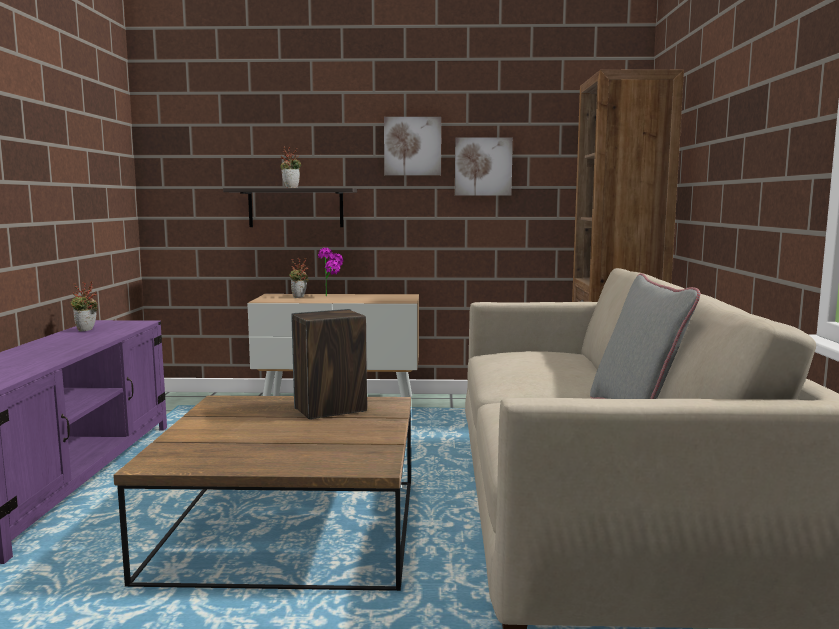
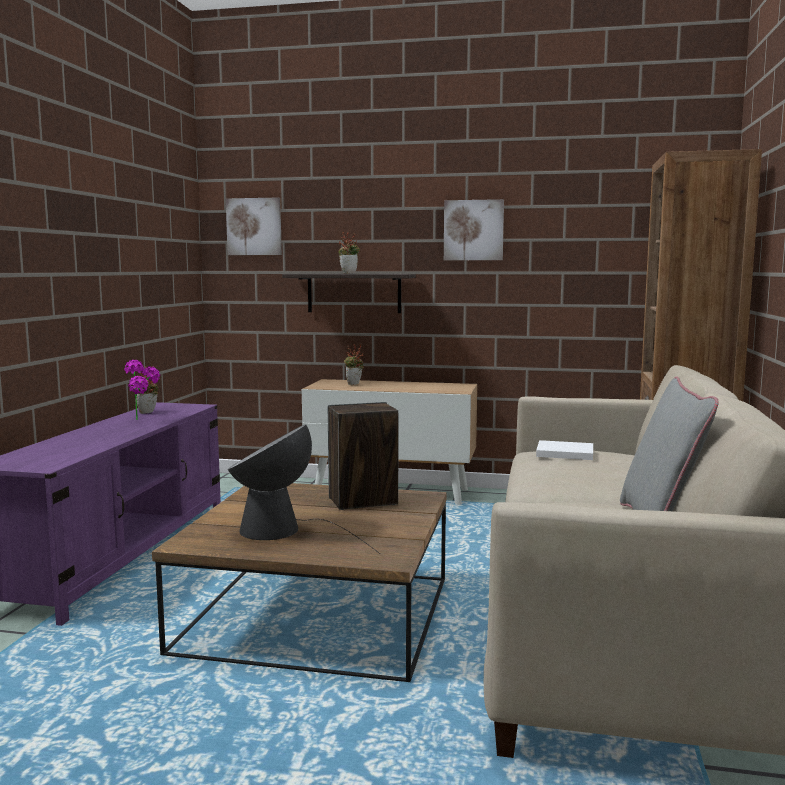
camera: 10 degrees right, 0 degrees up
(252, 444) = (280, 531): none -> table lamp
(332, 296) = (387, 383): potted plant -> potted plant (144, 420)
(483, 166) = (547, 251): picture -> picture (254, 226)
(518, 354) = (563, 453): none -> white book

